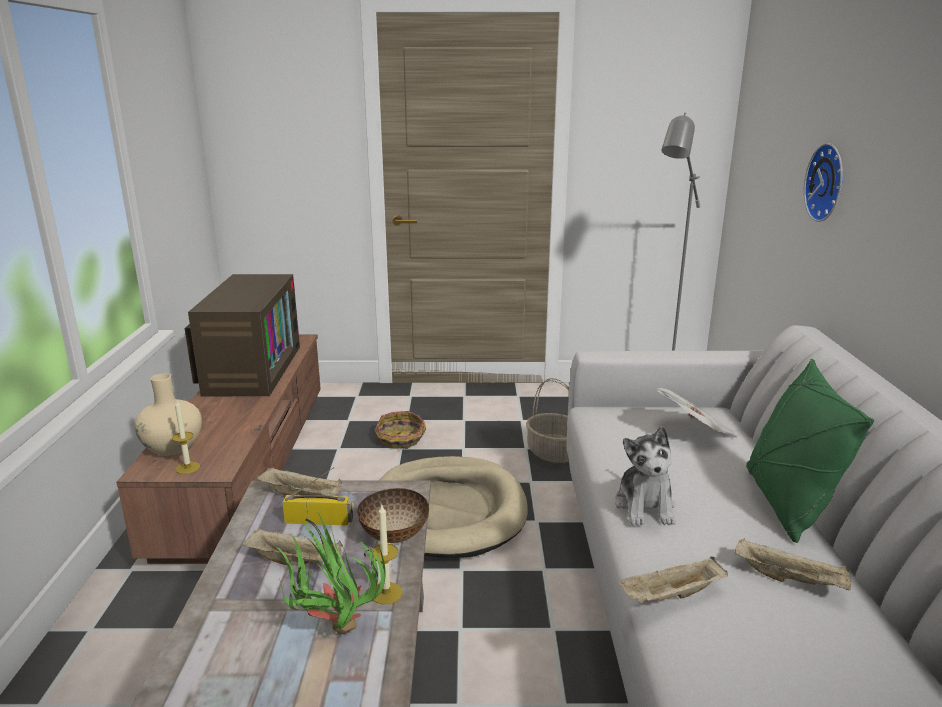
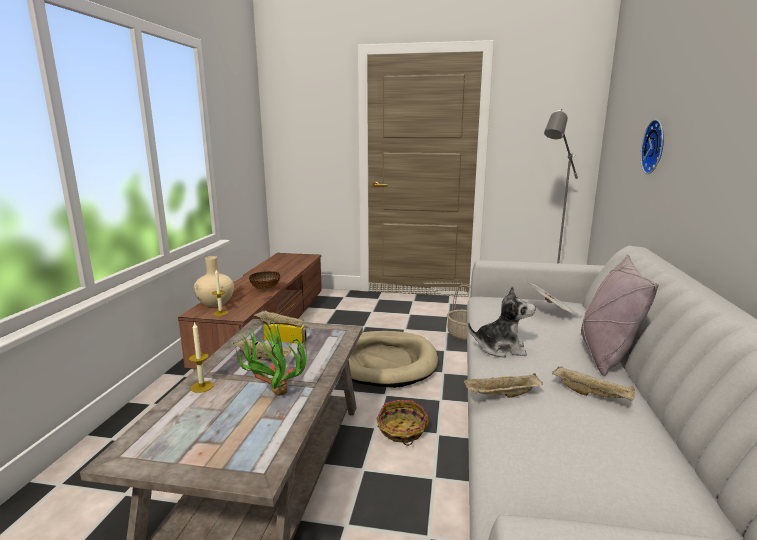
camera: 10 degrees right, 5 degrees down
(250, 369) = (274, 269): television -> none
(386, 593) = (313, 378): candle -> candle (202, 387)
(393, 536) = (328, 351): bowl -> bowl (265, 289)
(400, 439) = (365, 321): basket -> basket (402, 430)
(645, 506) = (500, 348): plush toy -> plush toy turned 90 degrees counterclockwise
(786, 504) = (605, 355): green pillow -> purple pillow

